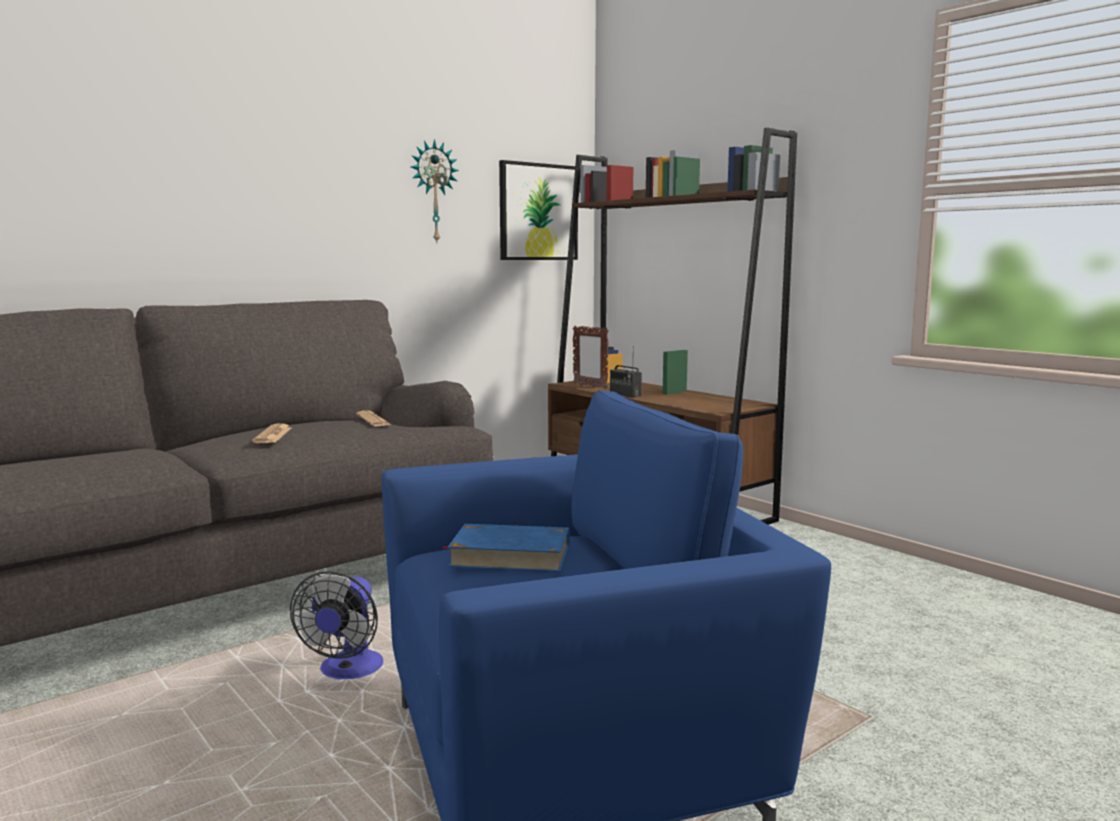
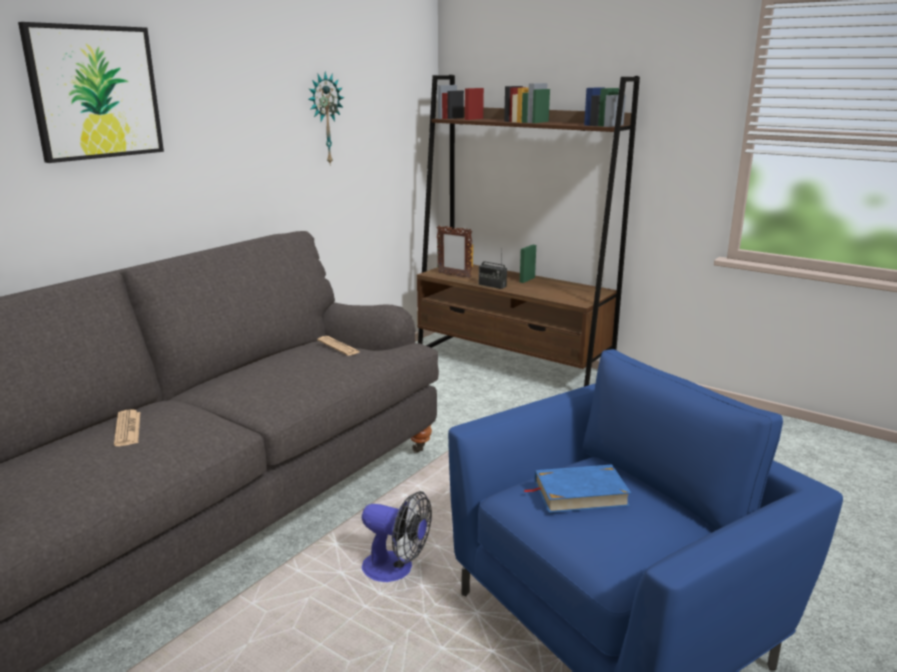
camera: 15 degrees left, 10 degrees up
(273, 435) = (282, 380): newspaper -> newspaper (127, 429)
(347, 672) = (396, 570): fan -> fan turned 60 degrees counterclockwise
(538, 212) = (400, 126): picture -> picture (95, 92)

